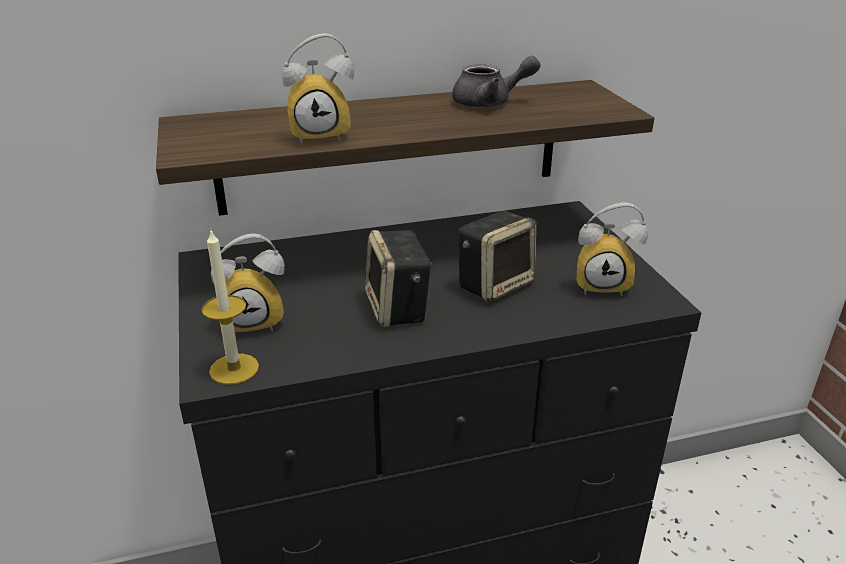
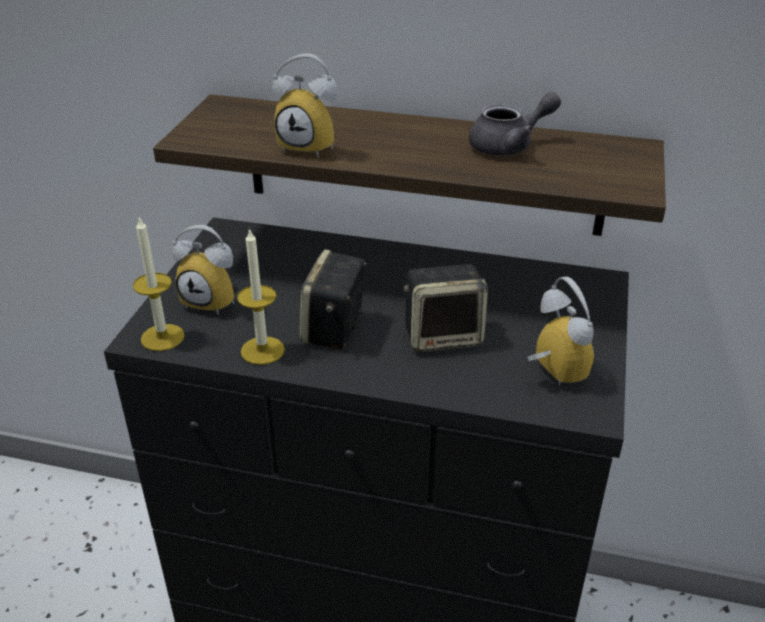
camera: 30 degrees right, 5 degrees up
(349, 346) = (262, 350): none -> candle
(490, 103) = (509, 146): grey teapot -> grey teapot turned 45 degrees counterclockwise
(603, 284) = (550, 373): alarm clock -> alarm clock turned 150 degrees counterclockwise

